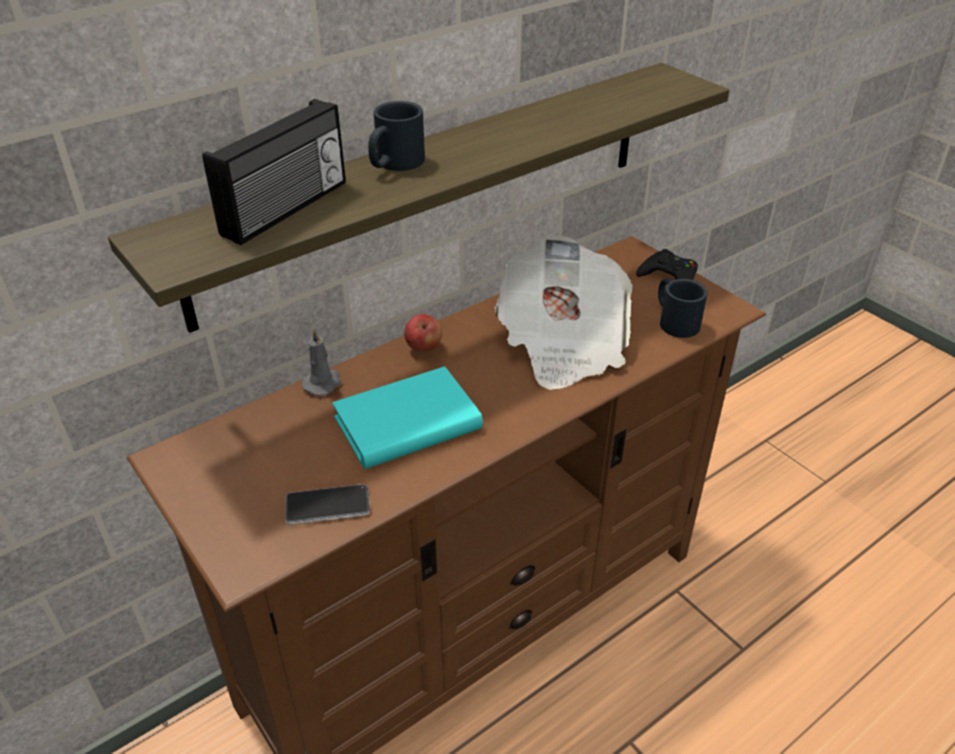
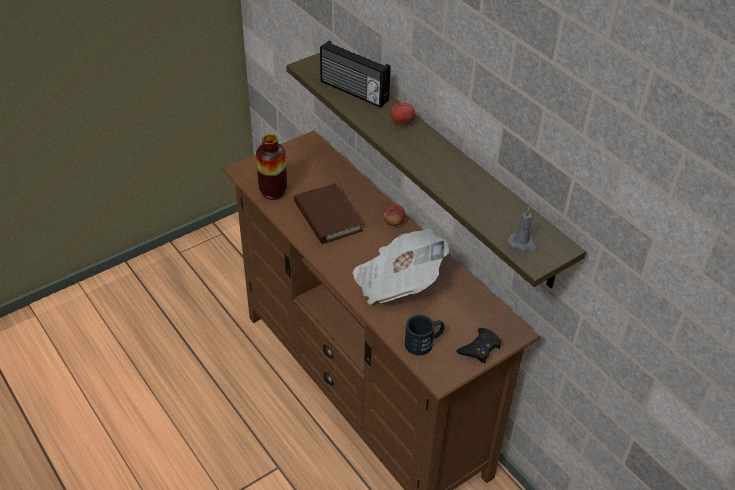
camera: 90 degrees right, 5 degrees up
(323, 383) = (362, 185): grey candle -> grey candle (523, 244)
(327, 506) = (273, 192): phone -> vase
(394, 164) = (402, 123): black mug -> apple
(407, 424) = (327, 217): turquoise book -> brown book

